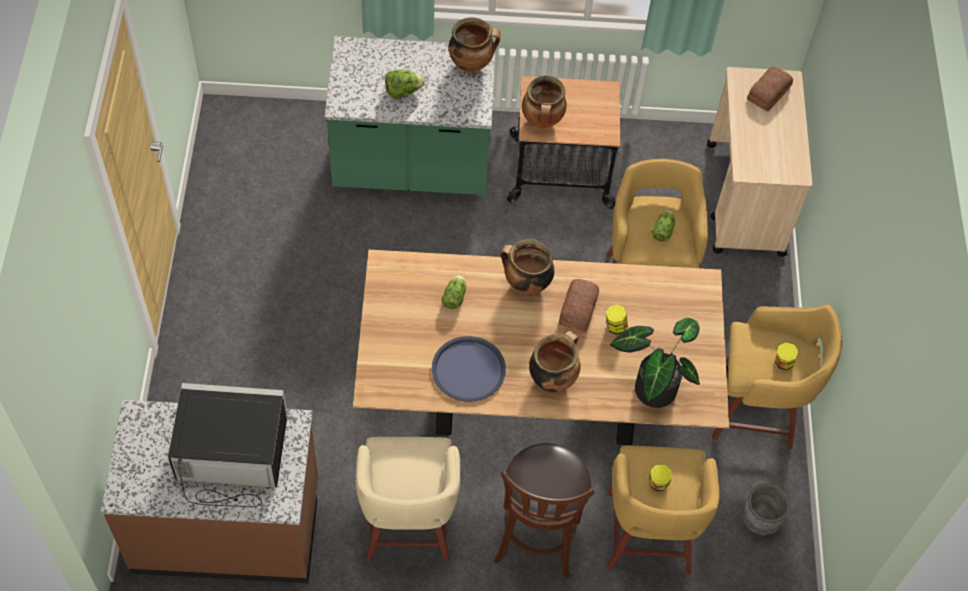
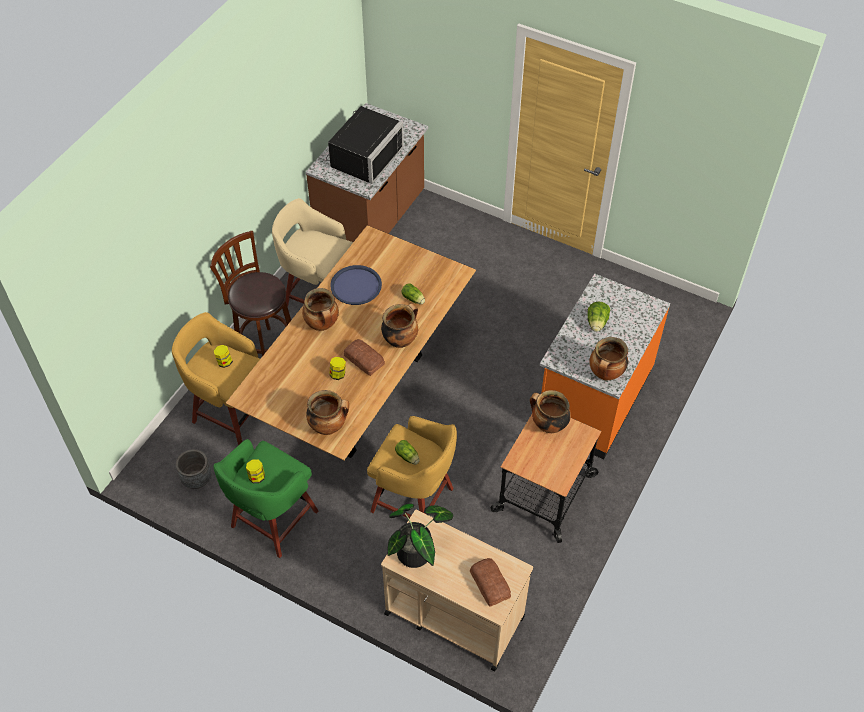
camera: 120 degrees right, 5 degrees down
(411, 166) = (593, 398): green counter -> orange counter
(652, 385) = (282, 375): potted plant -> potted plant (418, 552)
(689, 303) = (328, 426): none -> cooking pot
(757, 410) = (272, 521): yellow stool -> green stool

